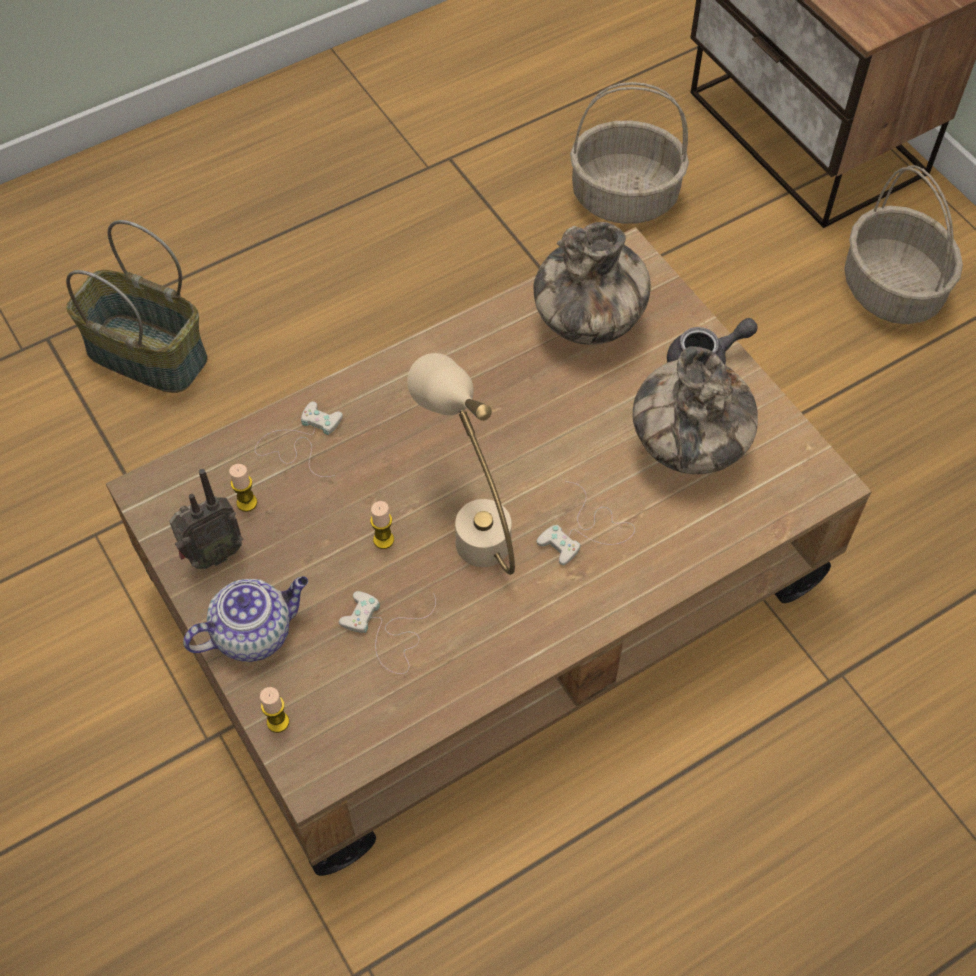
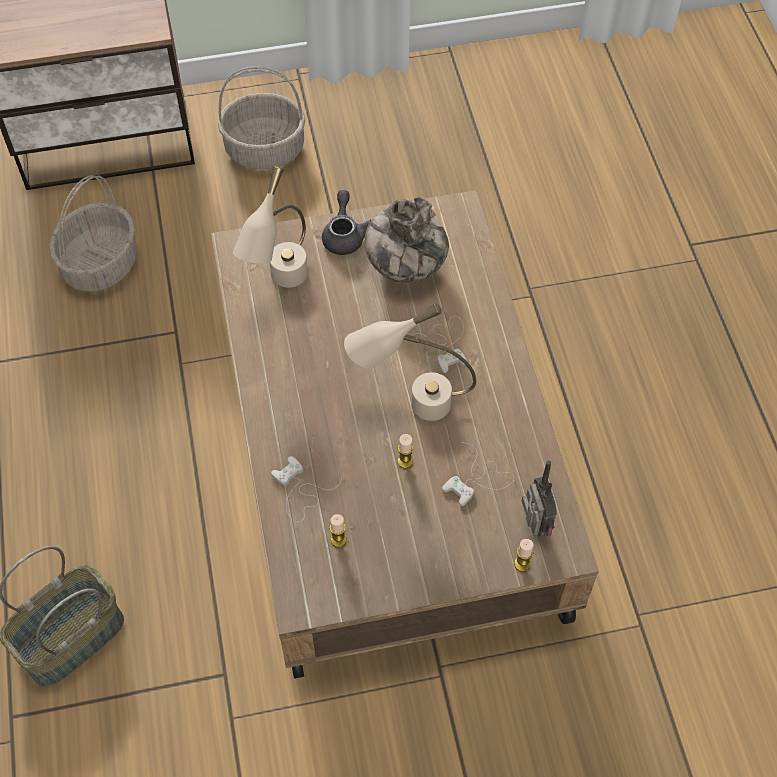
camera: 70 degrees left, 0 degrees up
(212, 555) = (373, 574): radio -> radio (534, 527)
(254, 632) = (448, 561): teapot -> none
(589, 323) = (281, 286): vase -> beige table lamp

